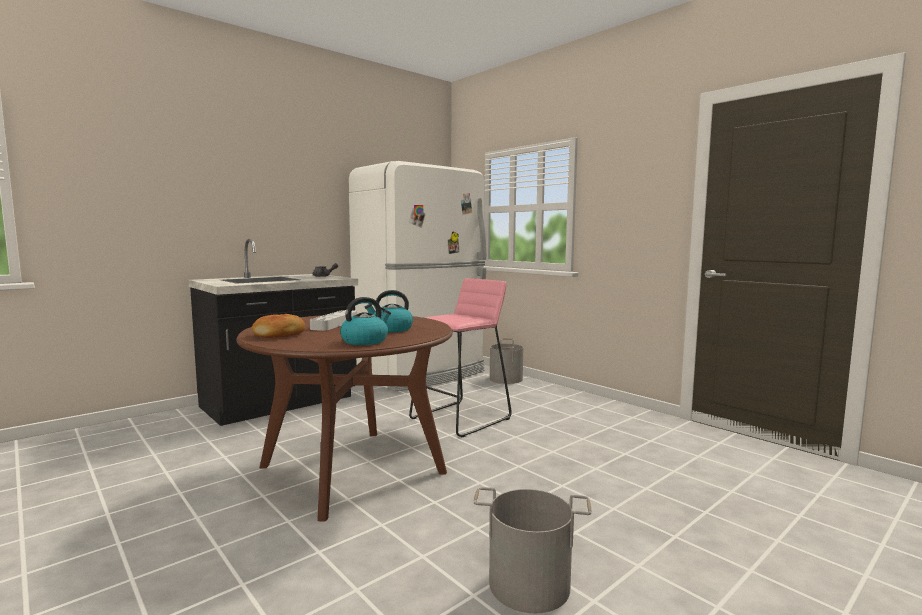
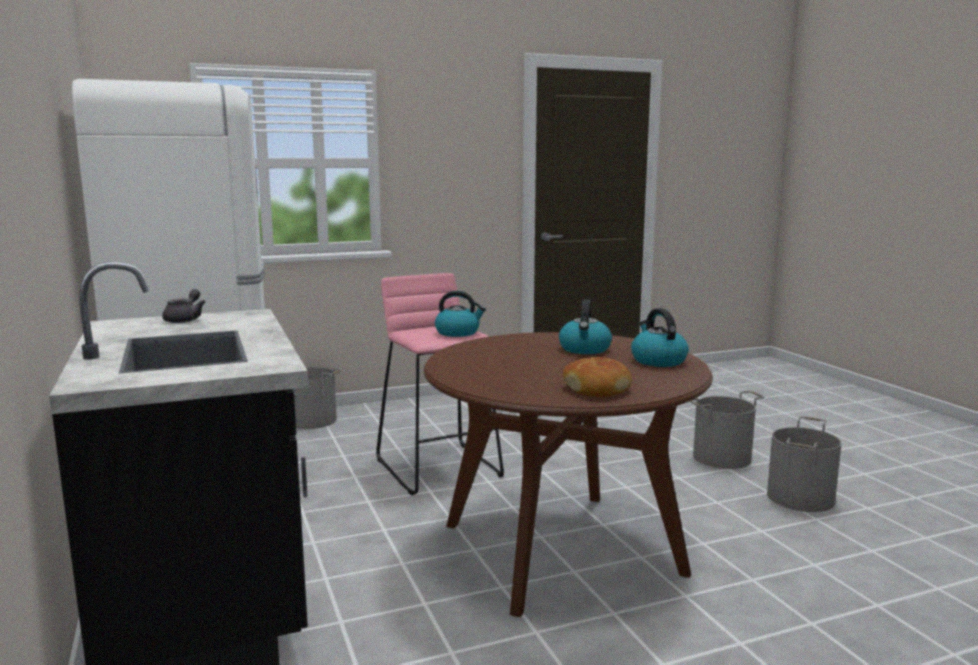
camera: 70 degrees left, 5 degrees up
(335, 324) = (524, 366): grey tray -> none
(458, 319) = (458, 333): none -> kettle
(604, 527) = (722, 458): none -> grey bucket

